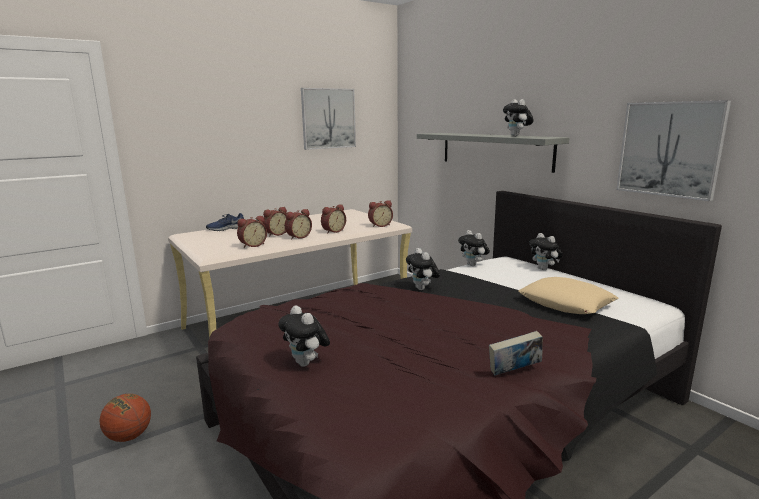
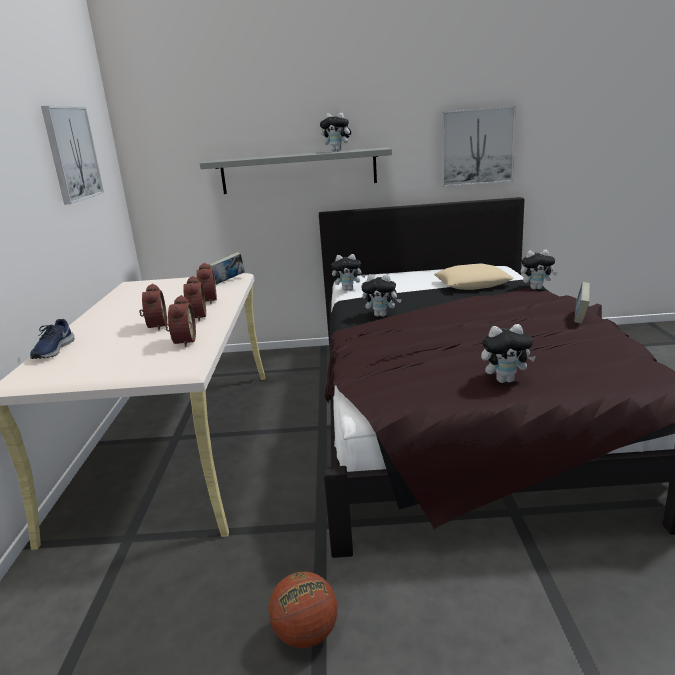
camera: 55 degrees left, 5 degrees up
(380, 225) = (228, 281): alarm clock -> book
(544, 269) = (396, 273): plush toy -> plush toy (536, 288)

